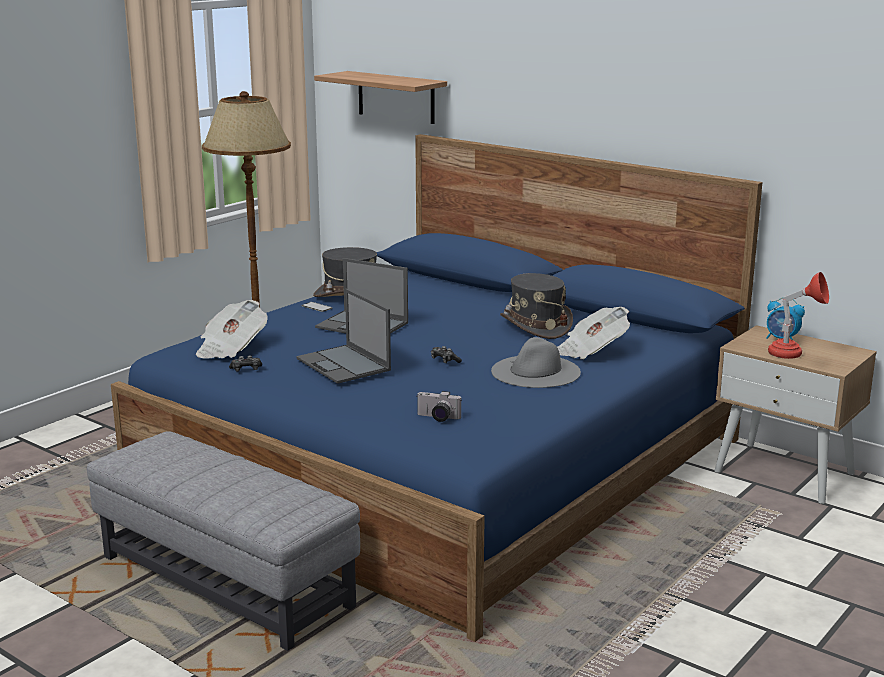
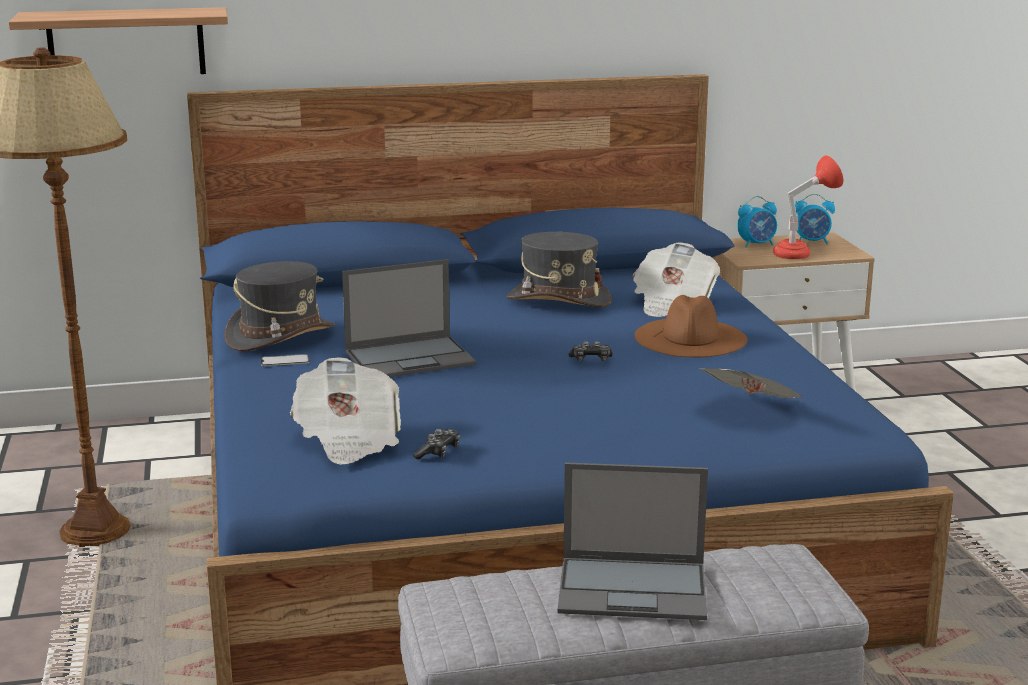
camera: 50 degrees left, 0 degrees up
(344, 365) = (527, 401): laptop -> laptop (634, 588)
(437, 418) = (752, 411): camera -> newspaper
(536, 371) = (690, 337): grey hat -> brown hat
(831, 351) = (812, 242): none -> alarm clock

